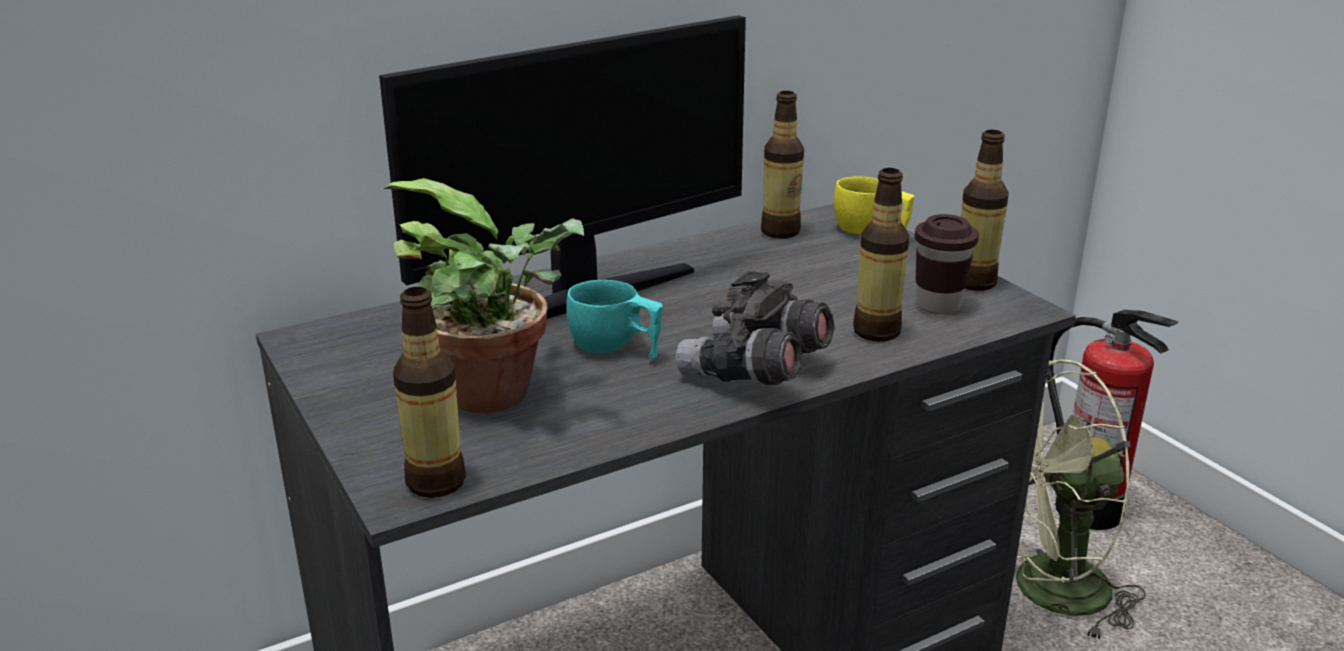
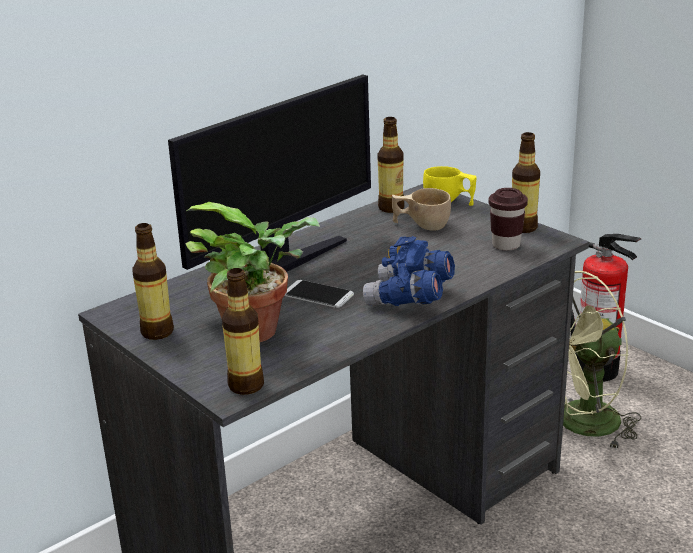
camera: 10 degrees left, 0 degrees up
(615, 349) = (318, 295): turquoise cup -> phone
(754, 373) = (410, 299): grey binoculars -> blue binoculars
(816, 261) = (421, 225): none -> beige cup
(876, 332) = (474, 265): bottle -> bottle (157, 332)

